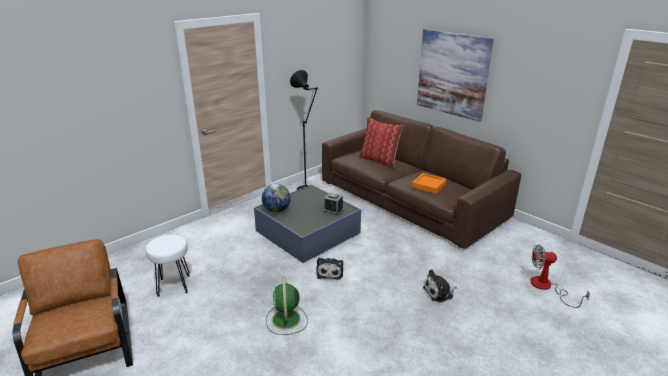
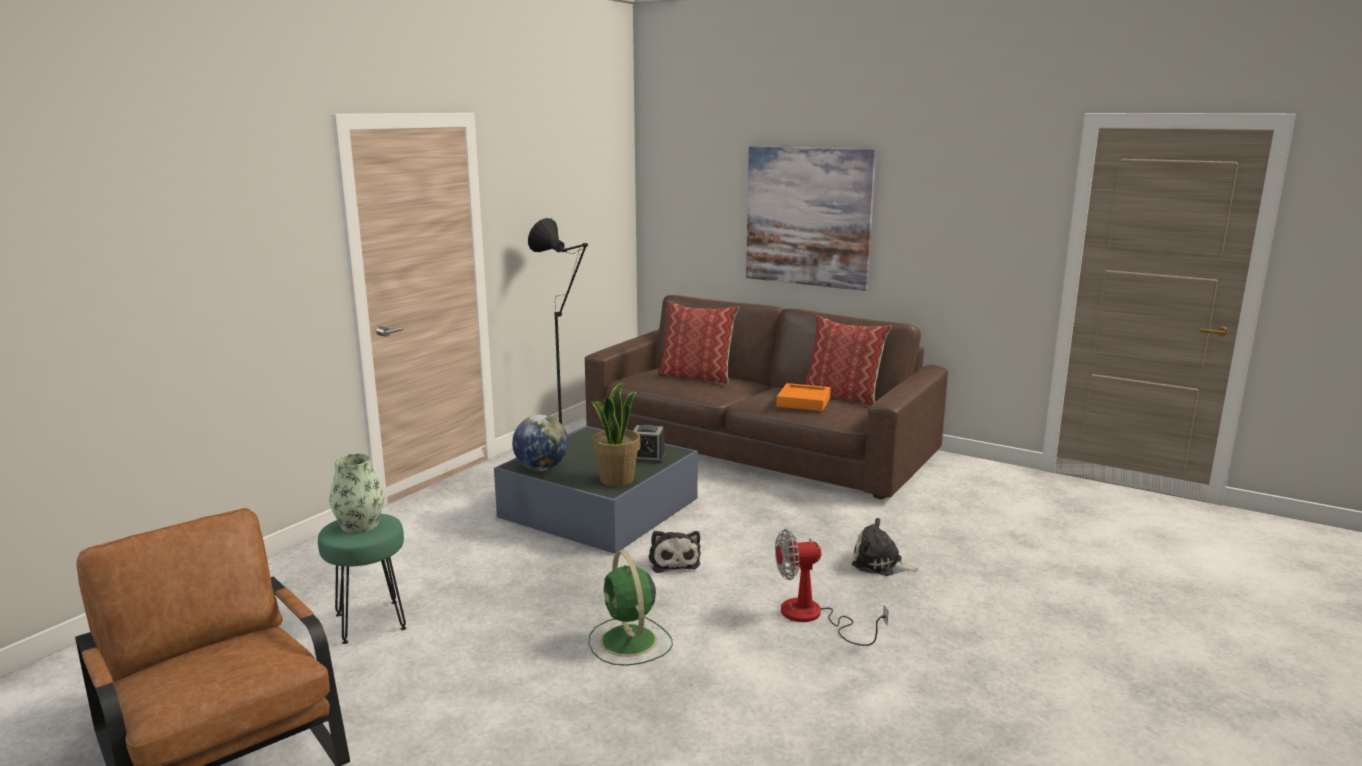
camera: 15 degrees left, 10 degrees down
(166, 242) = (359, 525): none -> vase
(173, 285) = (369, 621): white stool -> green stool
(310, 223) = (616, 479): none -> potted plant
(439, 292) = (880, 564): plush toy -> plush toy turned 60 degrees clockwise
(455, 183) = (842, 396): none -> pillow
(547, 287) = (1044, 534): fan -> fan (813, 617)

